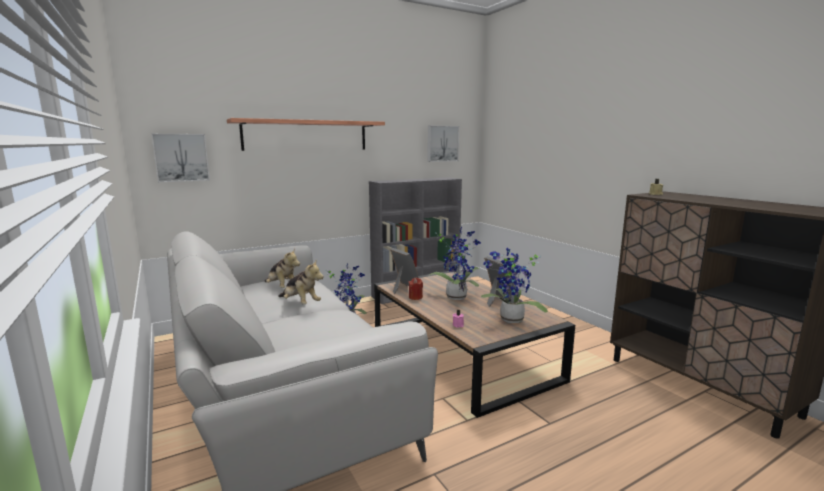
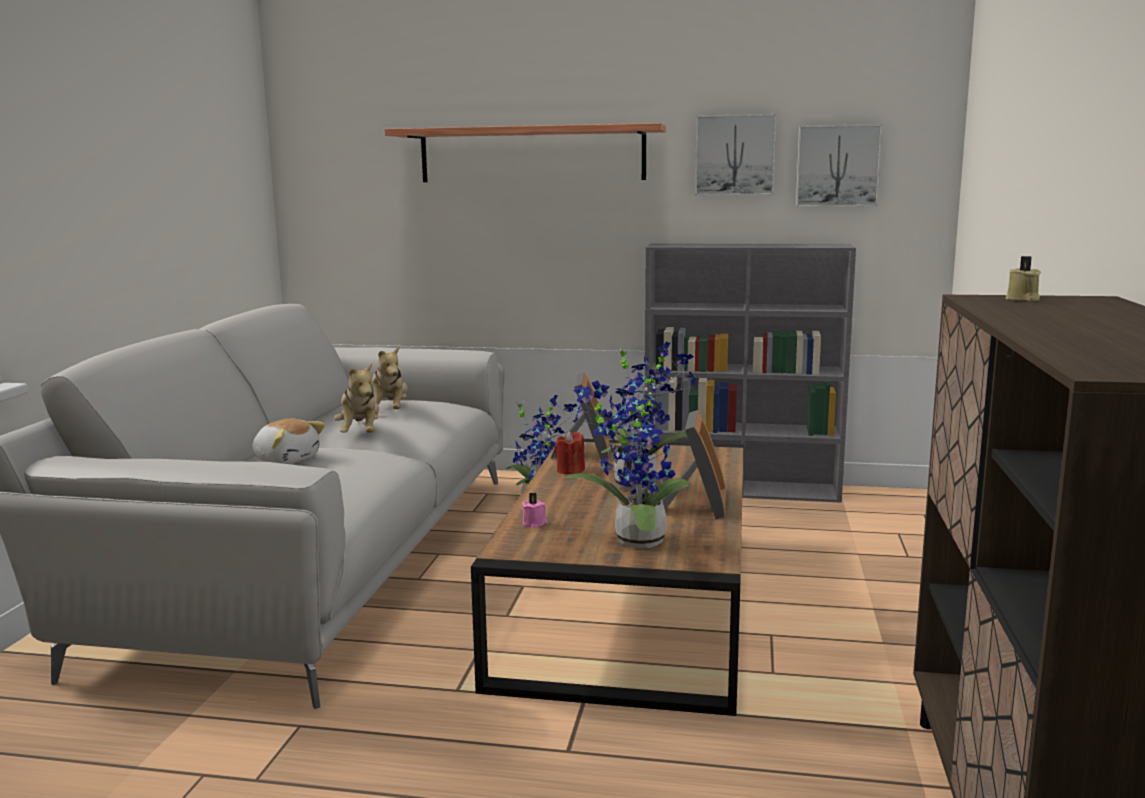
camera: 40 degrees right, 0 degrees up
(181, 157) = (339, 193): picture -> picture (735, 155)
(295, 328) = (287, 460): none -> plush toy

